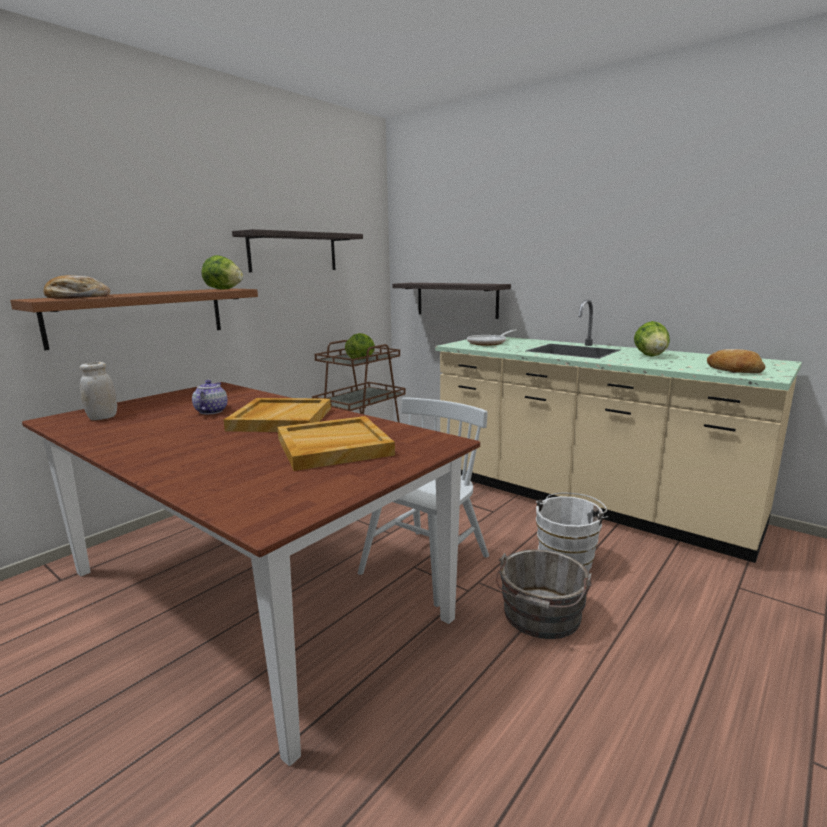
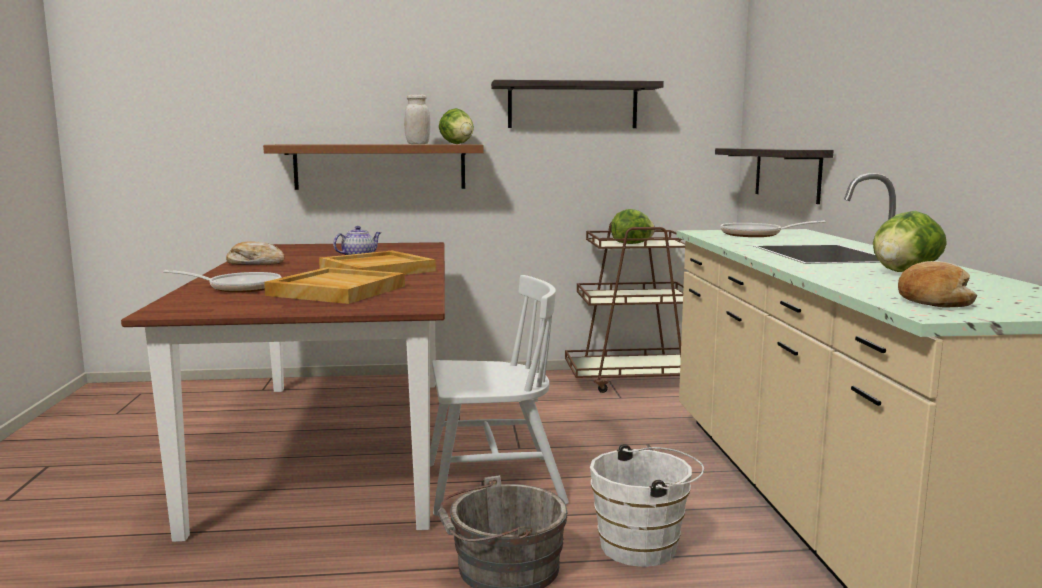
camera: 45 degrees right, 5 degrees down
(77, 297) = (309, 144): bread -> bread (255, 263)
(102, 418) = (293, 250): white jar -> white jar (417, 144)
(230, 471) = (239, 287): none -> frying pan

